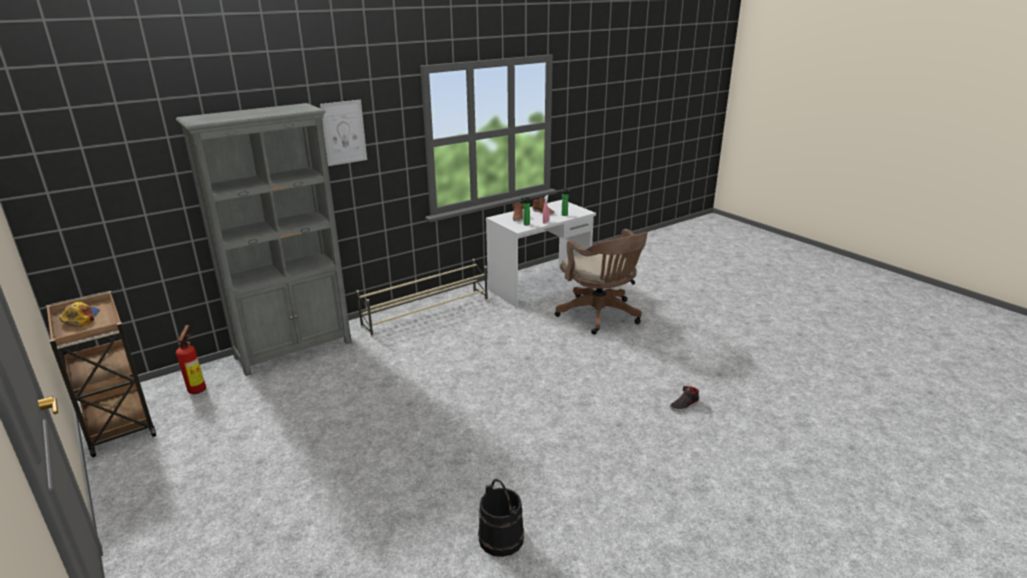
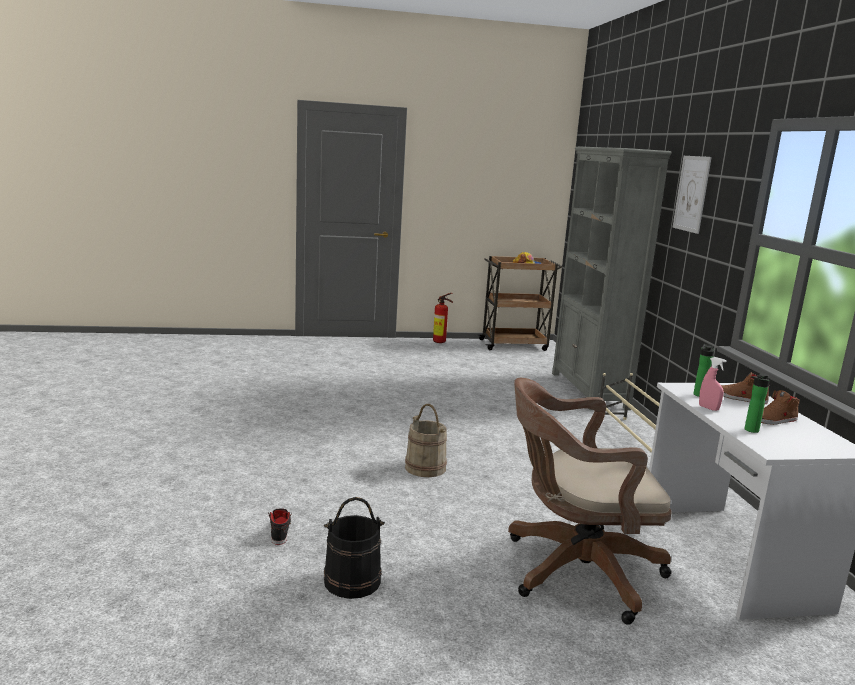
camera: 115 degrees right, 10 degrees down
(199, 389) = (542, 362): fire extinguisher -> fire extinguisher (441, 342)
(501, 538) = (256, 402): black bucket -> black bucket (352, 581)
(540, 383) = (425, 467): none -> beige bucket

